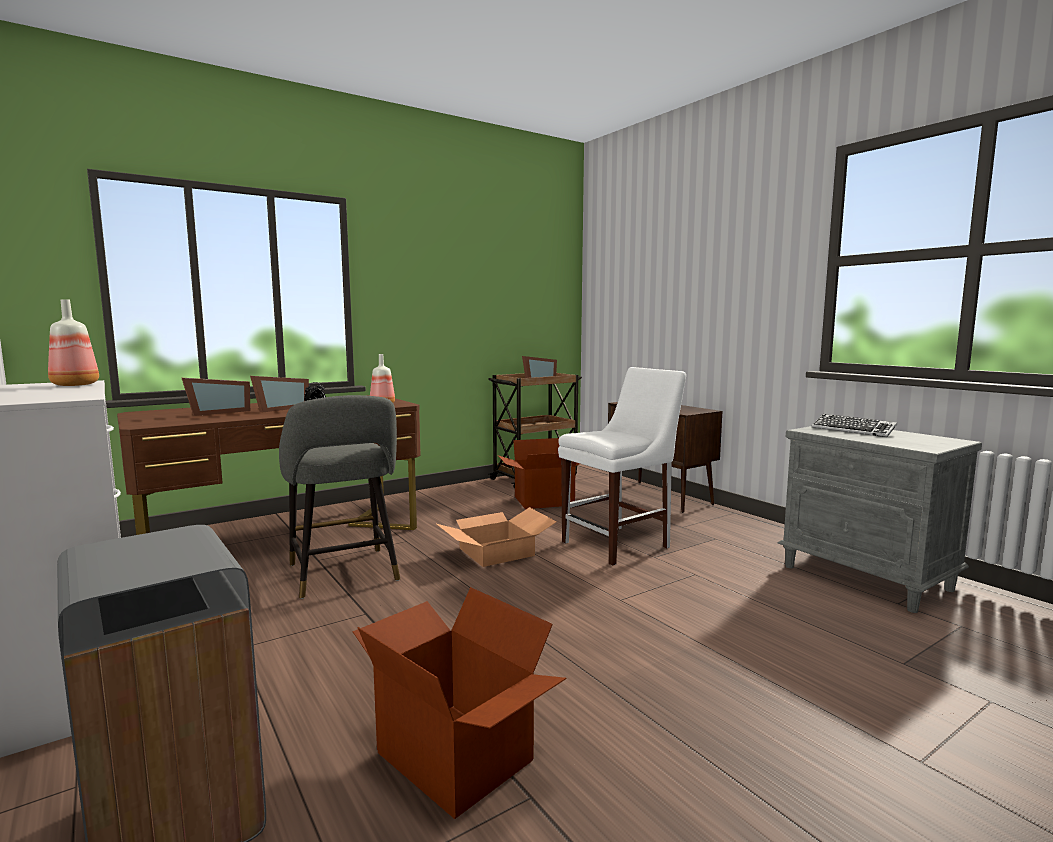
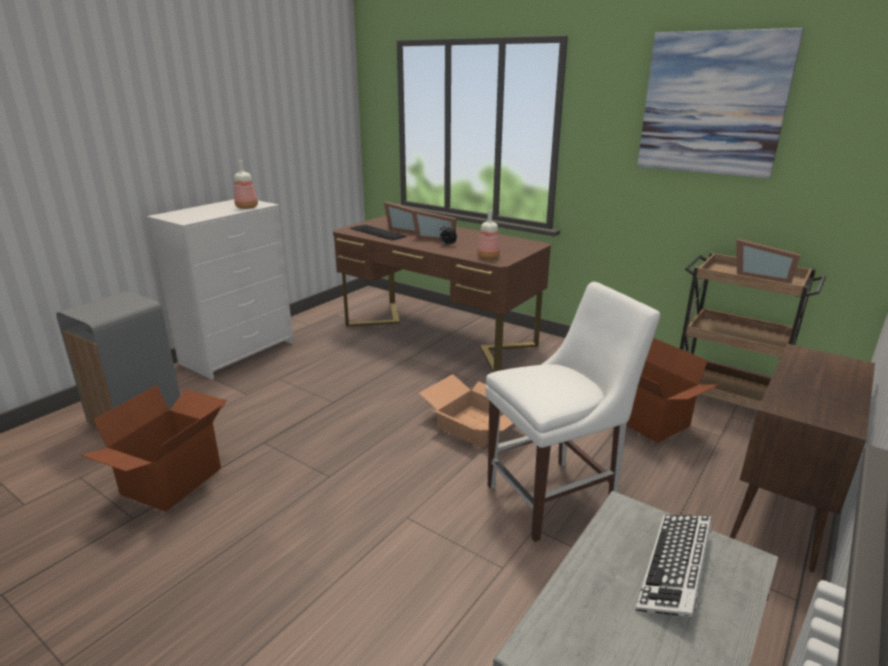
camera: 70 degrees right, 15 degrees up
(195, 418) = (377, 232): none -> keyboard
(344, 575) = (388, 376): grey stool -> none
(471, 264) = (712, 104): none -> picture
(620, 544) = (556, 497): white chair -> white chair turned 60 degrees counterclockwise

